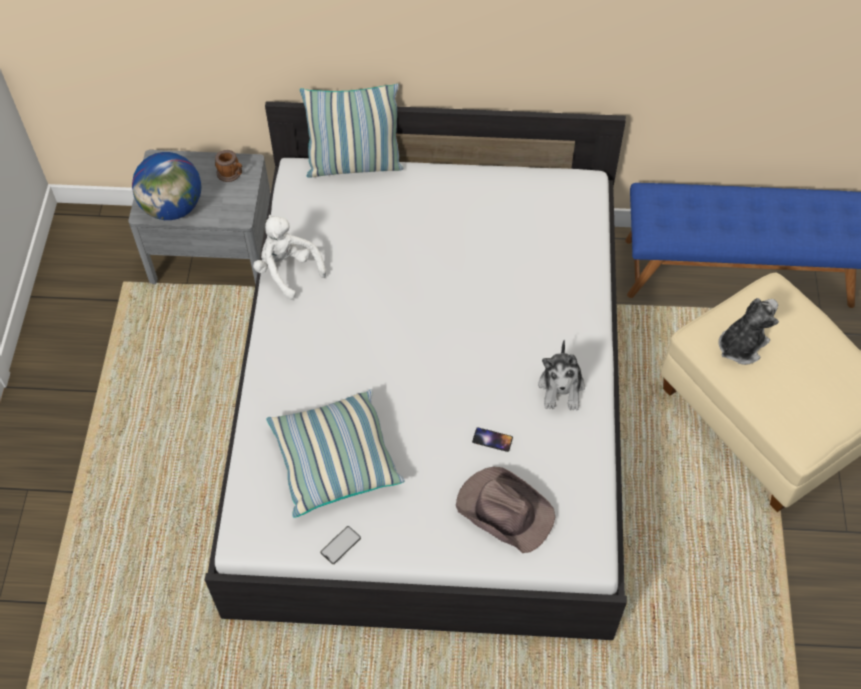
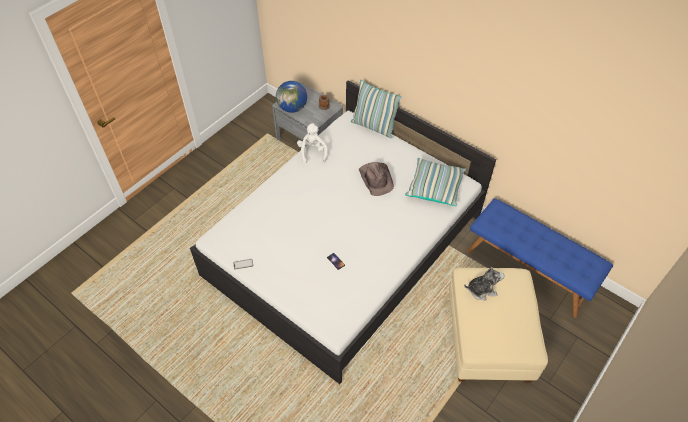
camera: 35 degrees right, 5 degrees down
(335, 460) = (268, 232): pillow -> pillow (435, 187)
(504, 510) = (316, 291): brown hat -> brown hat (376, 179)
(561, 387) = (383, 258): plush toy -> none

